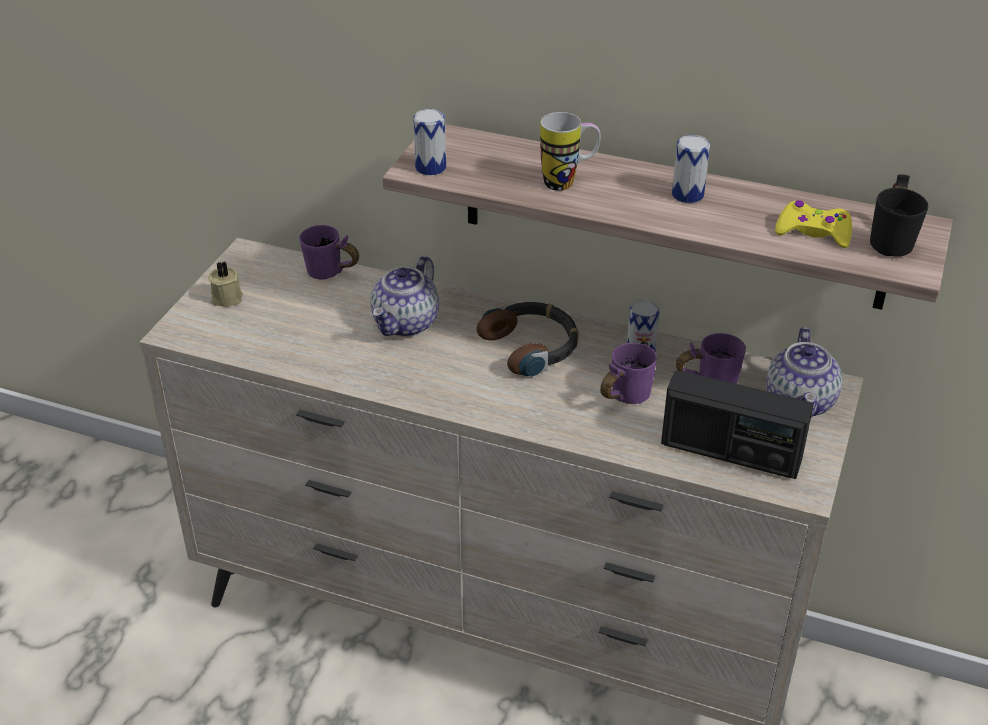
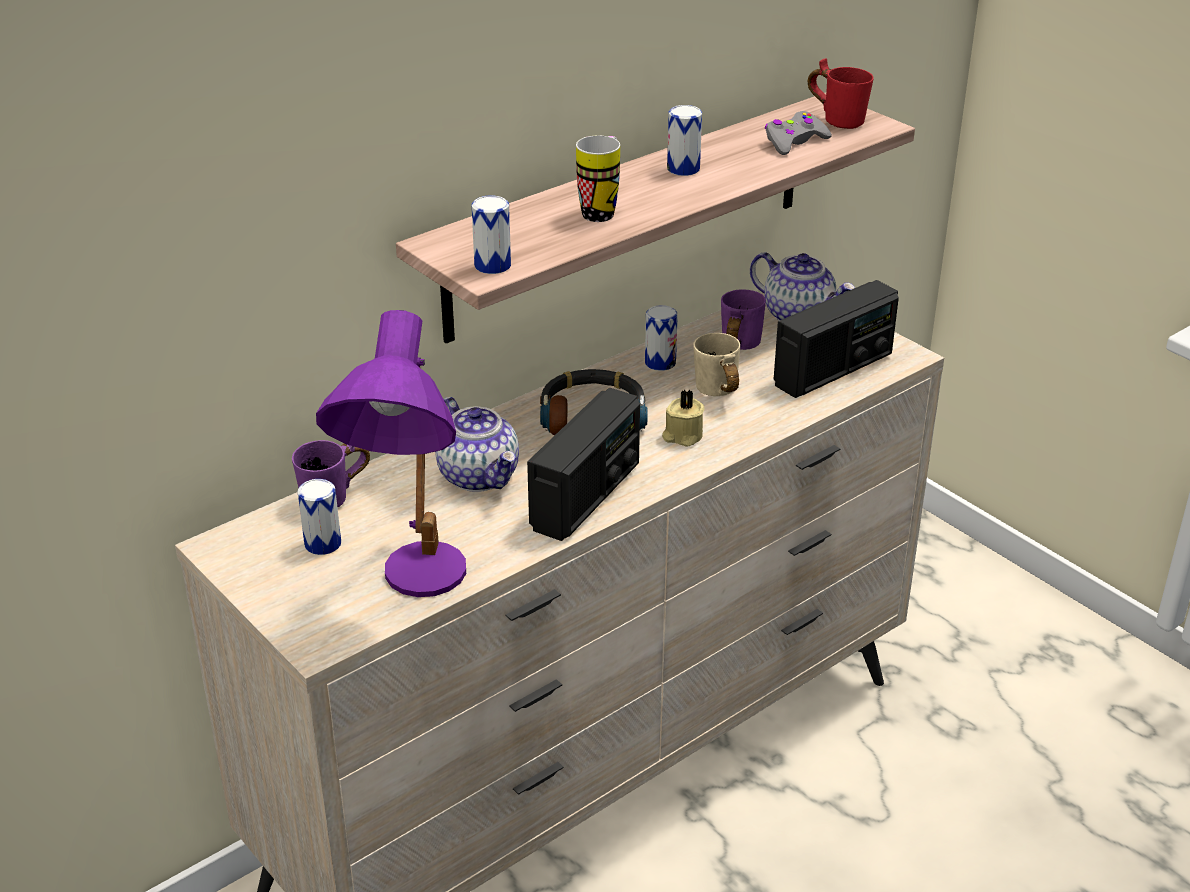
camera: 60 degrees left, 5 degrees down
(226, 297) = (293, 585): beige candle -> beige candle (682, 436)
(254, 347) = (414, 590): none -> purple table lamp
(277, 291) = (323, 544): none -> can
(422, 382) = (586, 496): none -> radio
(621, 397) = (714, 395): purple mug -> beige mug
(813, 232) = (794, 142): yellow game controller -> grey game controller
(896, 242) = (839, 119): black mug -> red mug

